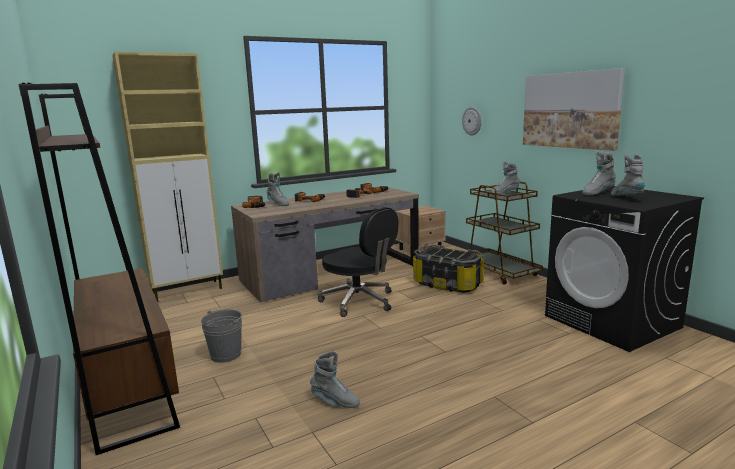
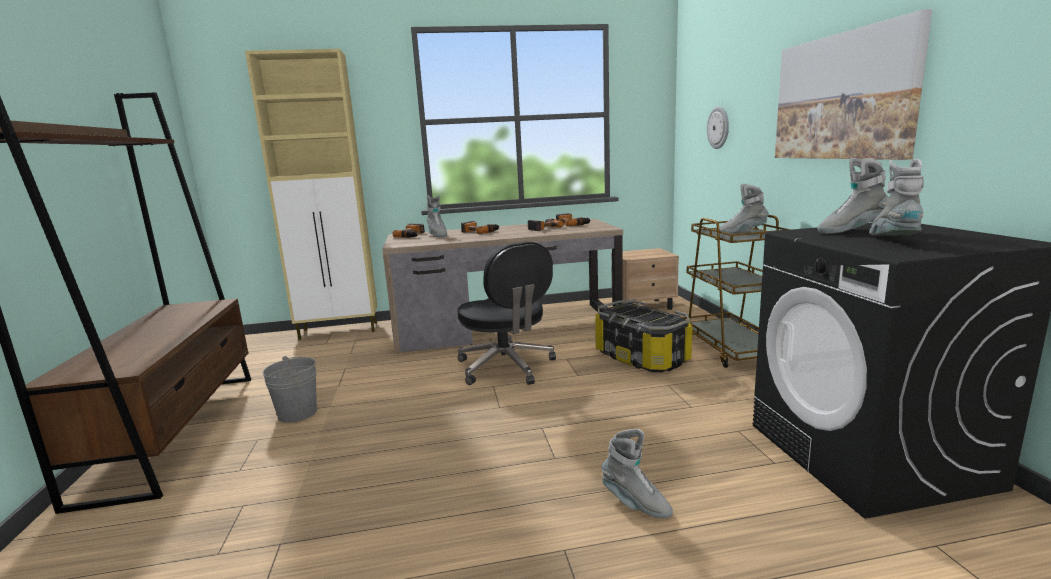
camera: 20 degrees right, 0 degrees up
(335, 402) = (347, 505): grey boot -> grey boot (635, 503)

